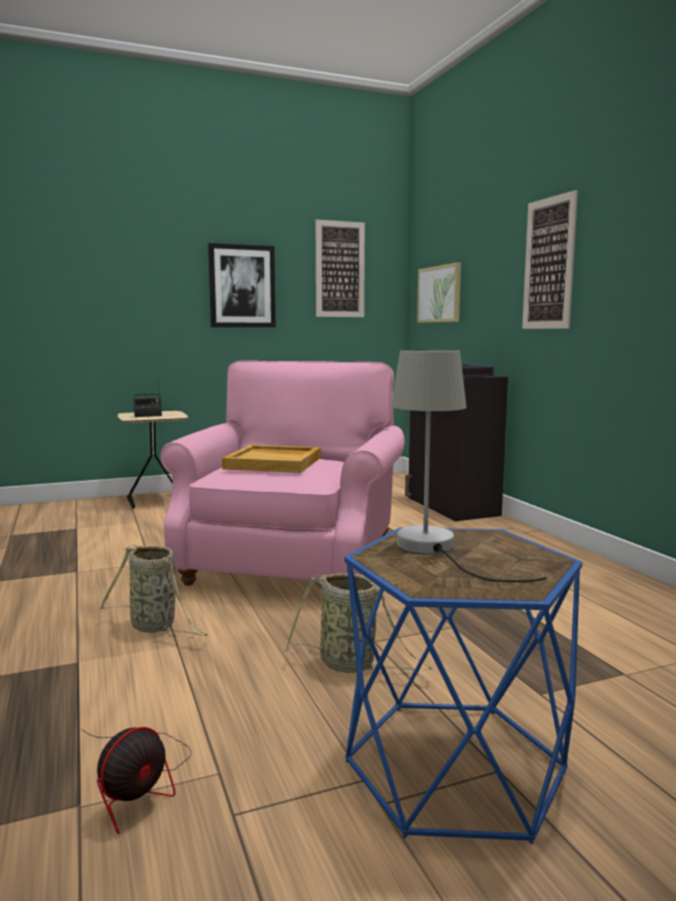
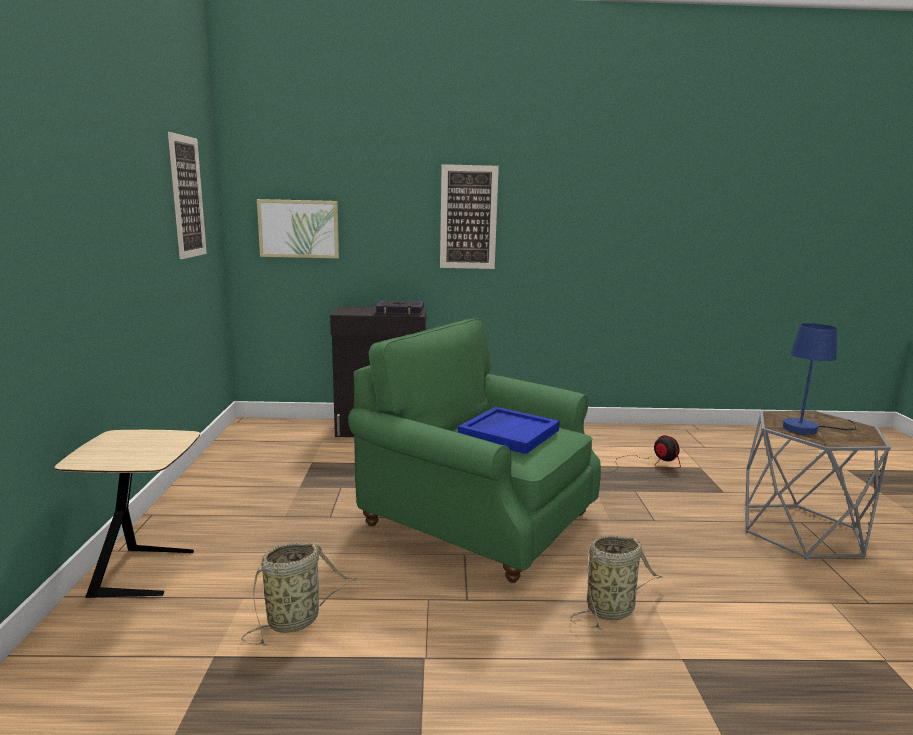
camera: 70 degrees left, 5 degrees up
(139, 783) = (853, 634): fan -> fan (650, 464)
(148, 416) = (141, 451): radio -> none
(242, 286) = (128, 226): picture -> none
(274, 463) = (508, 433): beige tray -> blue tray
(293, 561) = (477, 519): pink armchair -> green armchair
(351, 665) = (690, 535): basket -> basket (297, 619)
(436, 550) = (809, 428): grey table lamp -> blue table lamp
(454, 766) = (800, 531): blue side table -> grey side table

